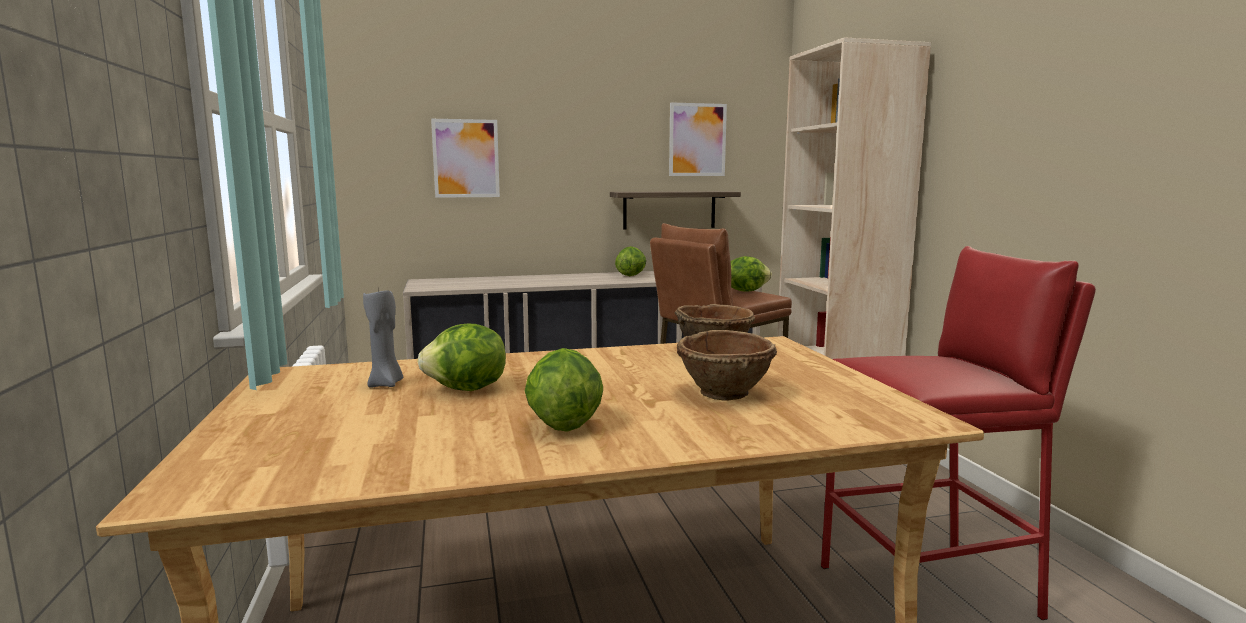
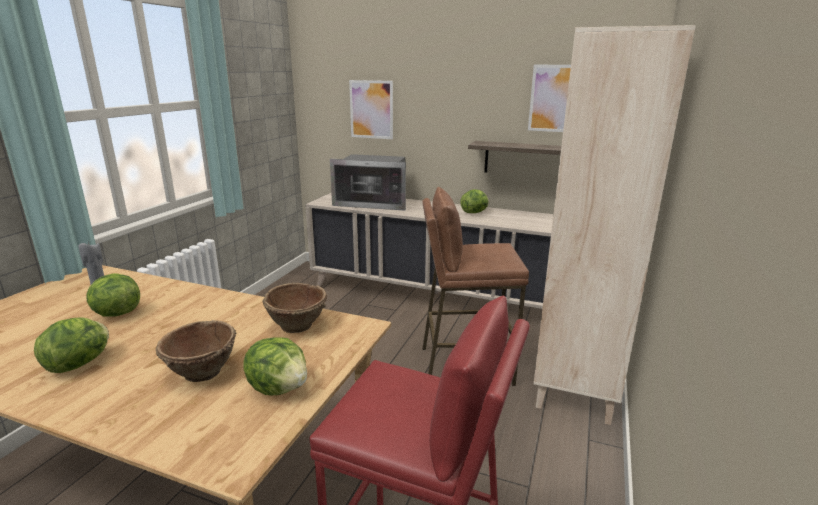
camera: 35 degrees right, 10 degrees up
(494, 281) = (373, 203): none -> microwave
(746, 291) = (501, 254): lettuce -> lettuce (279, 387)

